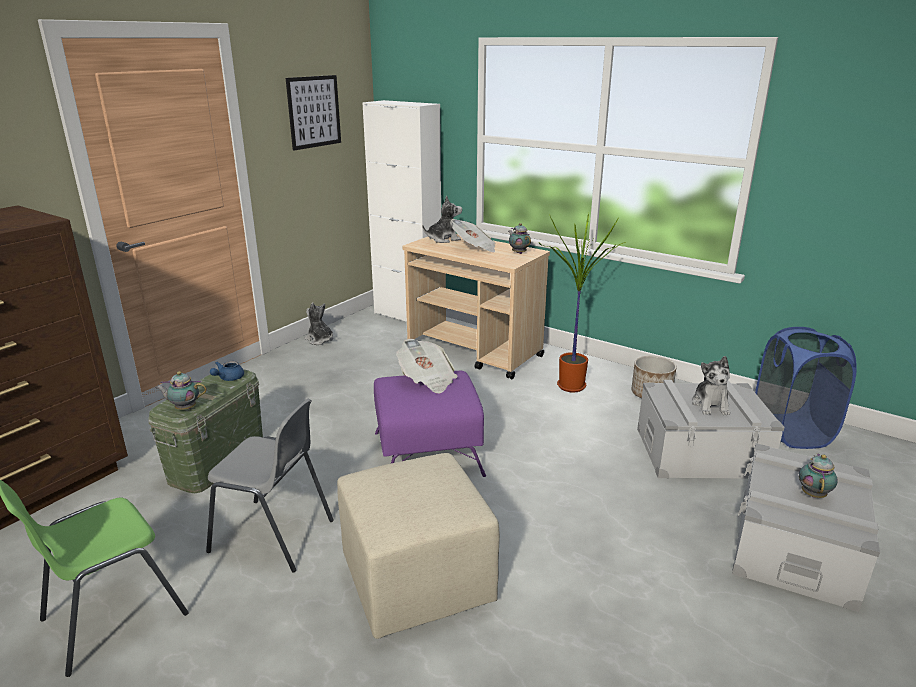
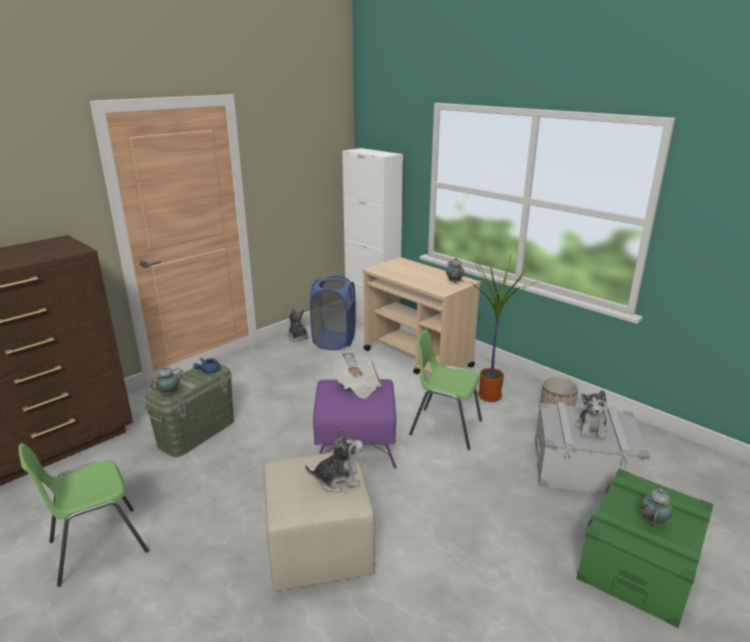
camera: 10 degrees right, 0 degrees up
(184, 408) = (170, 393): teapot -> teapot turned 120 degrees clockwise
(273, 536) = (222, 498): grey chair -> none
(314, 112) = (302, 158): picture -> none
(443, 239) = (397, 265): plush toy -> plush toy (337, 480)
(474, 248) = (419, 275): newspaper -> none
(530, 425) = (445, 427): none -> green chair
(791, 431) = (672, 456): blue laundry basket -> blue laundry basket (334, 341)
(795, 548) = (639, 563): grey storage box -> green storage box

